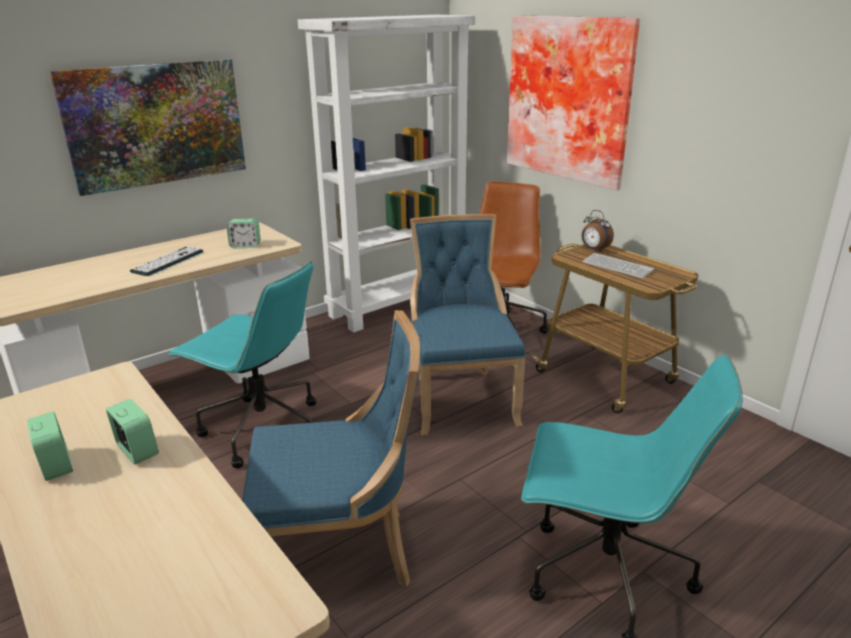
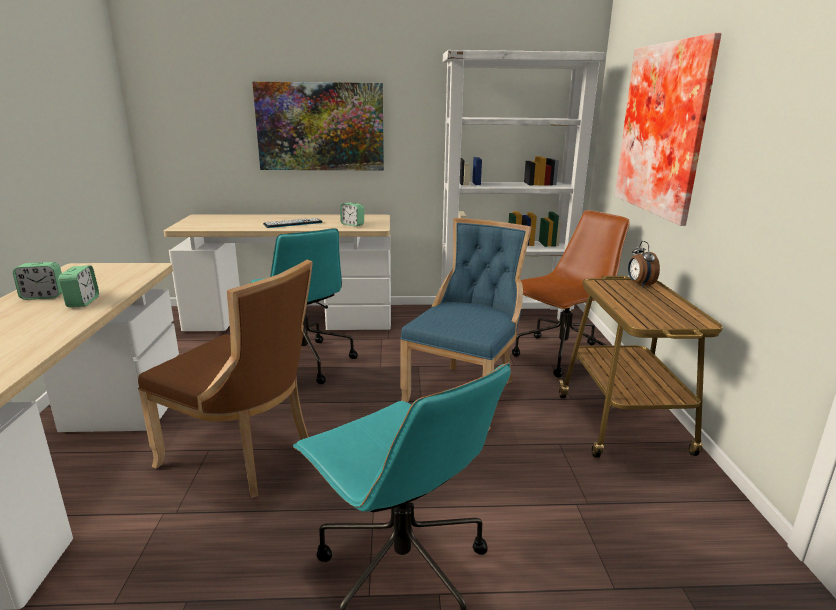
camera: 35 degrees right, 5 degrees down
(56, 466) = (43, 296): alarm clock -> alarm clock turned 75 degrees clockwise
(340, 554) = (243, 456): blue chair -> brown chair
(617, 267) = (637, 301): keyboard -> none

